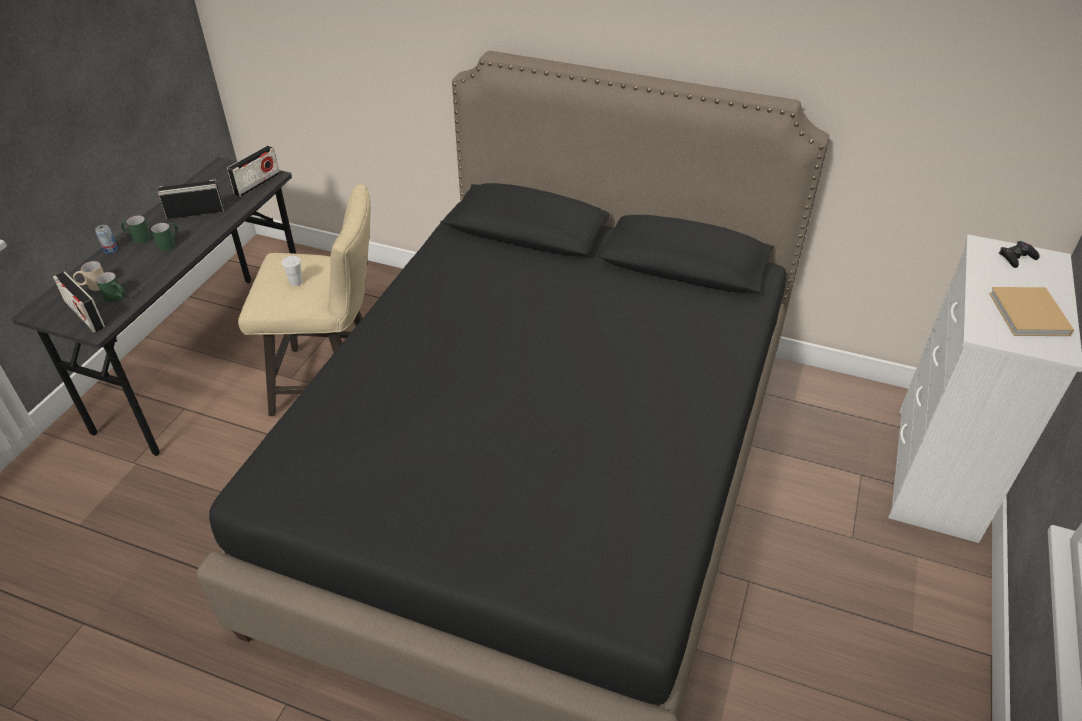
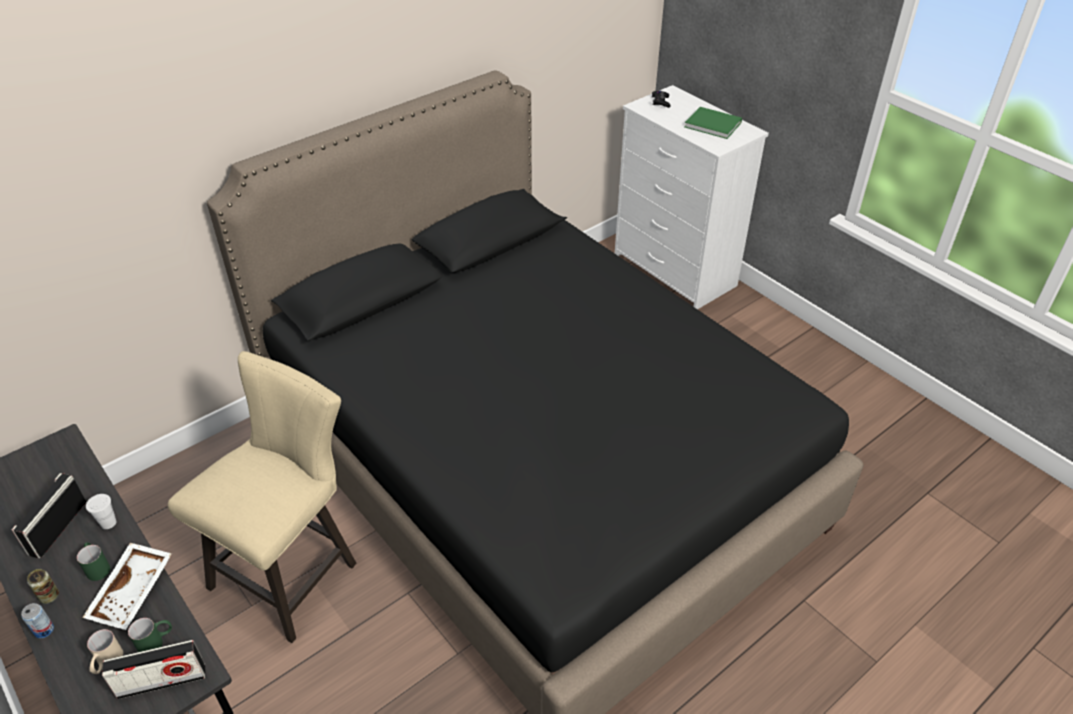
camera: 60 degrees left, 0 degrees up
(138, 238) = (49, 596): green mug -> can
(154, 268) = (133, 592): none -> white tray
(257, 184) = (63, 457): radio -> none
(296, 282) = (259, 486): white cup -> white cup (108, 523)
(1029, 315) = (714, 125): beige book -> green book

